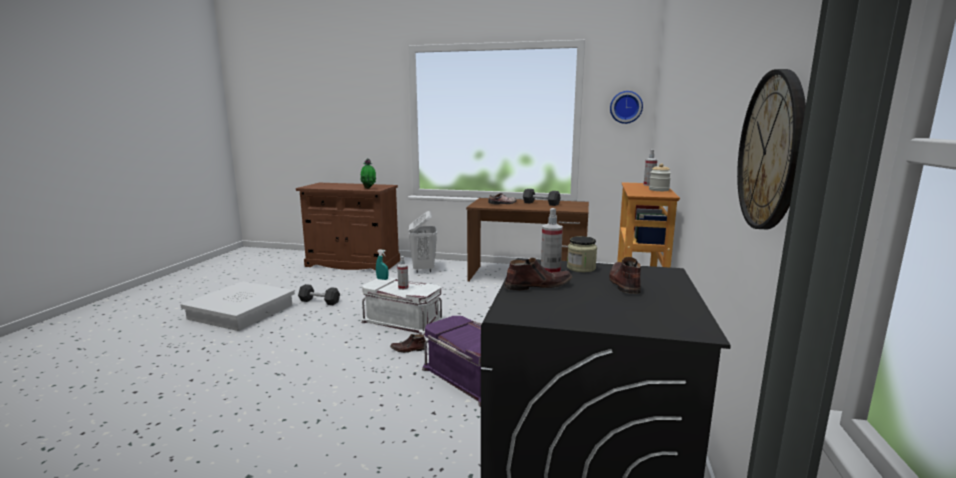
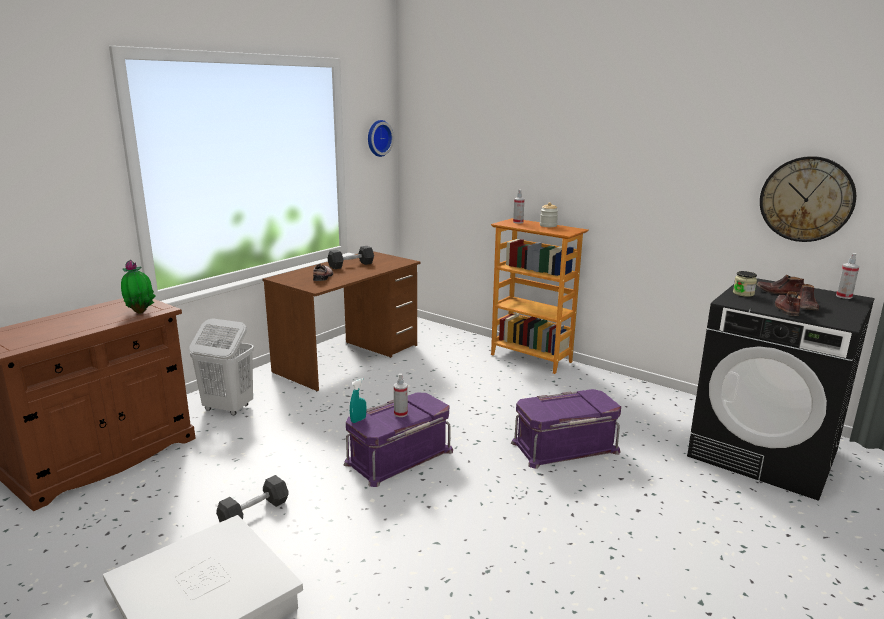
camera: 65 degrees left, 5 degrees up
(403, 320) = (398, 456): white storage box -> purple storage box
(408, 349) = (482, 467): brown shoe -> brown shoe (807, 306)
(550, 272) = (753, 301): spray bottle -> spray bottle (844, 296)

